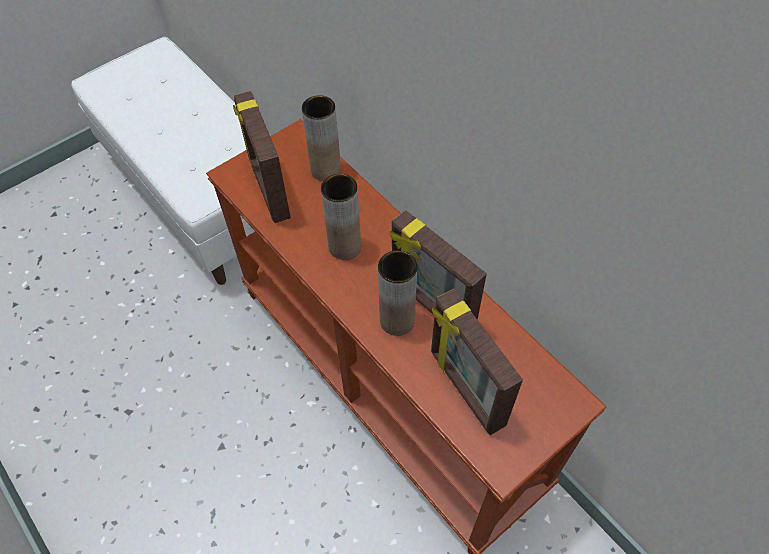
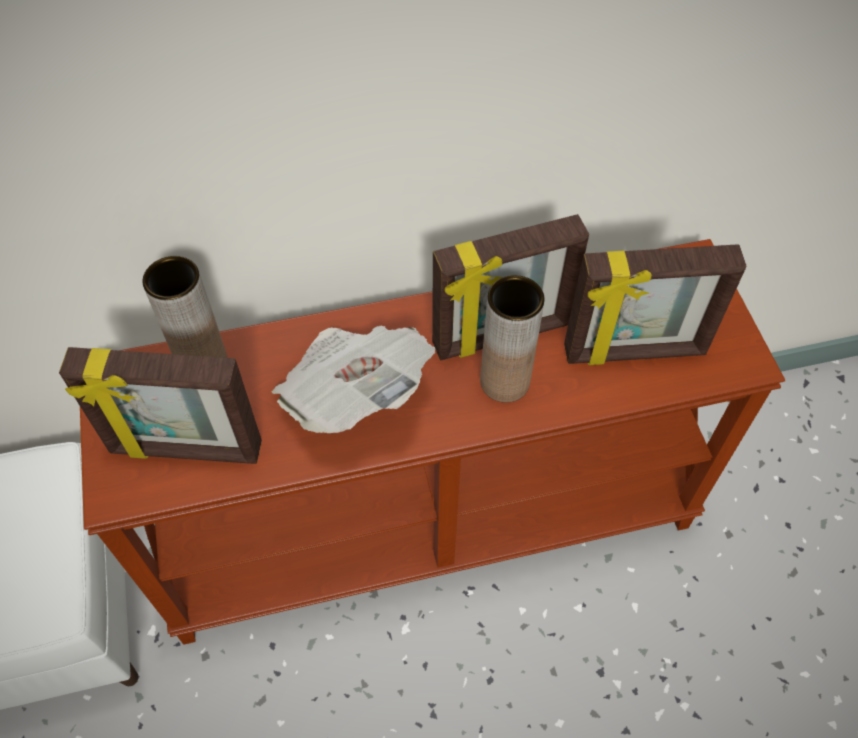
camera: 65 degrees left, 0 degrees up
(345, 246) = (353, 393): brown vase -> newspaper

